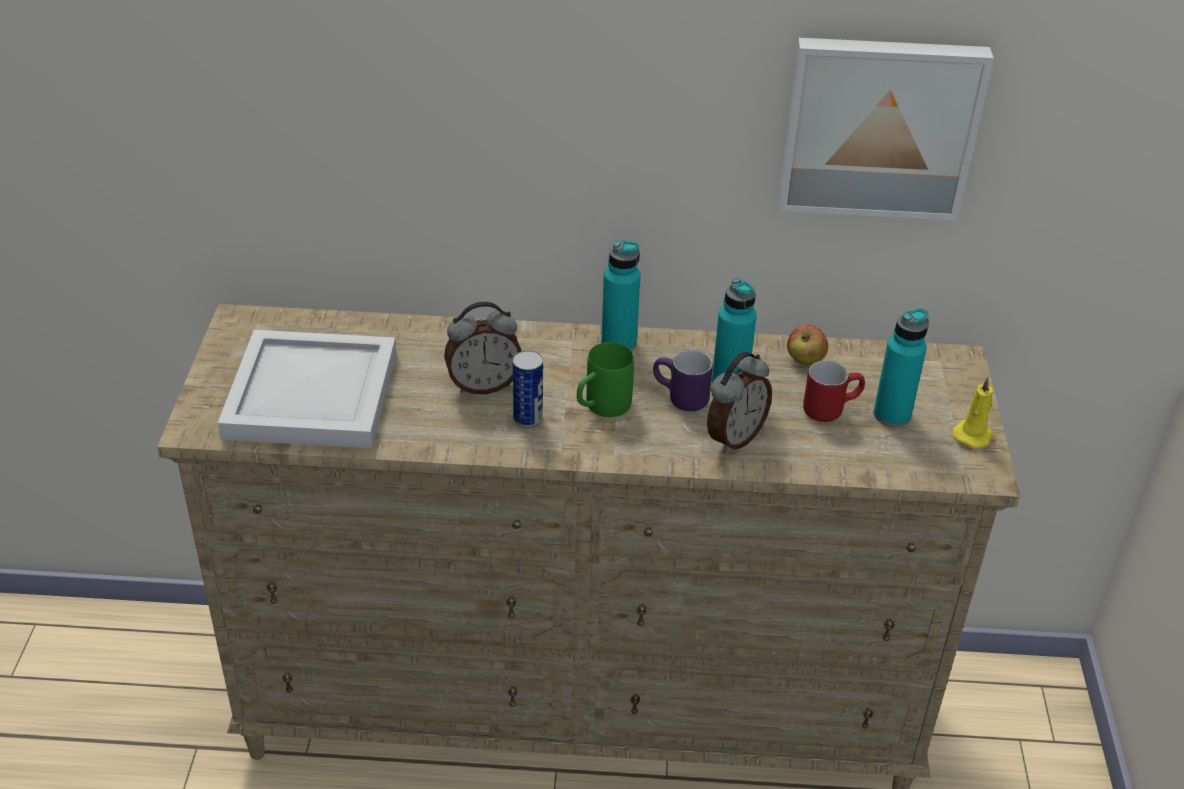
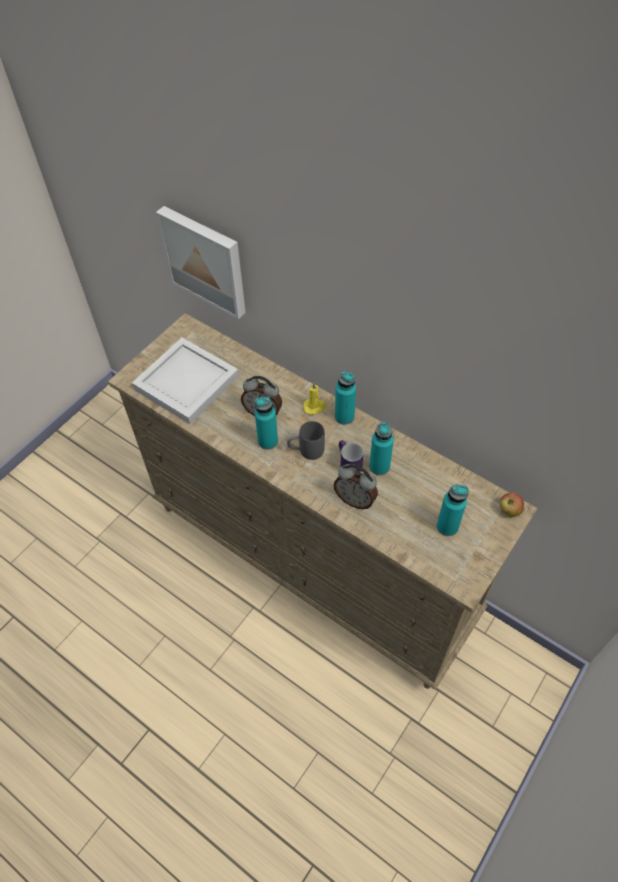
camera: 35 degrees right, 15 degrees up
(528, 419) = (268, 441): can -> turquoise bottle
(601, 408) = (306, 451): green mug -> grey mug
(734, 437) = (355, 499): alarm clock -> alarm clock turned 45 degrees clockwise
(805, 360) = (430, 471): apple -> apple (509, 510)
(829, 408) = (418, 506): red mug -> none
(879, 126) = (494, 374): picture -> picture (205, 260)
(973, 434) = (481, 560): yellow candle -> yellow candle (315, 406)

